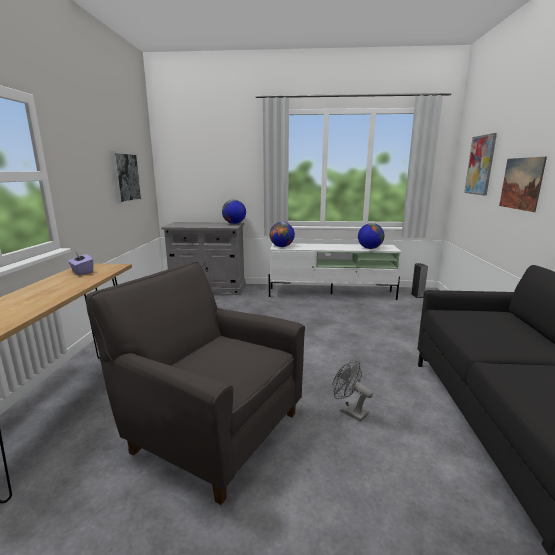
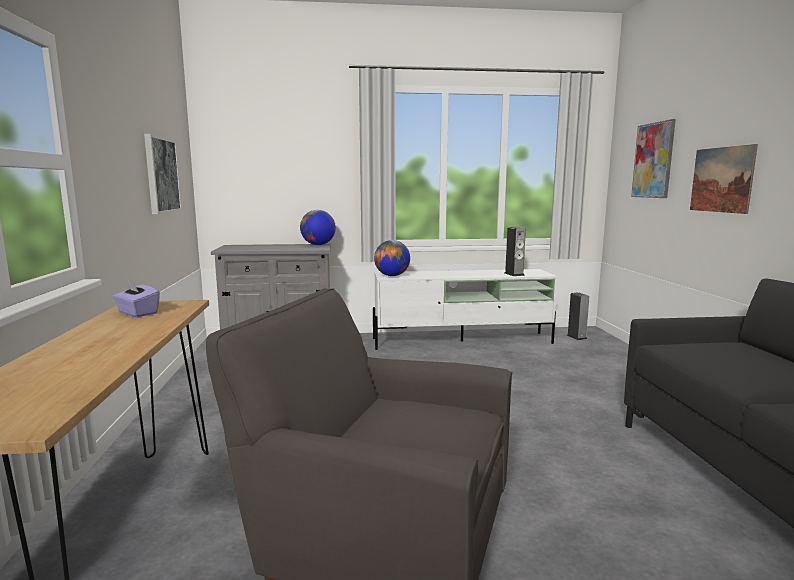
camera: 10 degrees left, 5 degrees down
(349, 411) = (568, 497): grey fan -> none
(370, 248) = (514, 274): globe -> speaker

